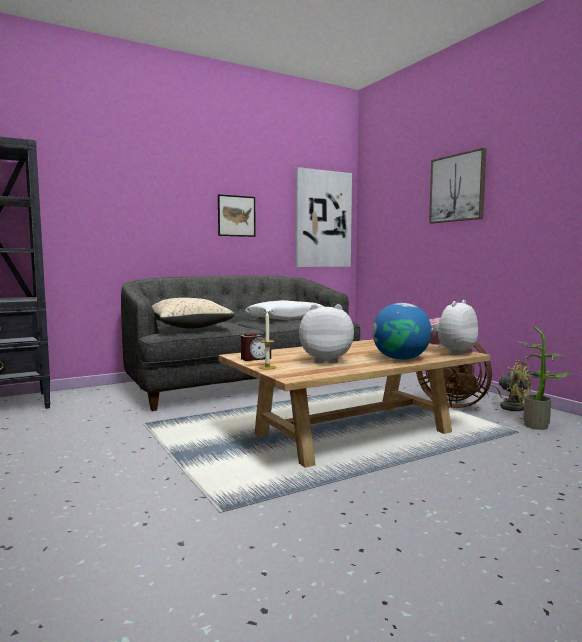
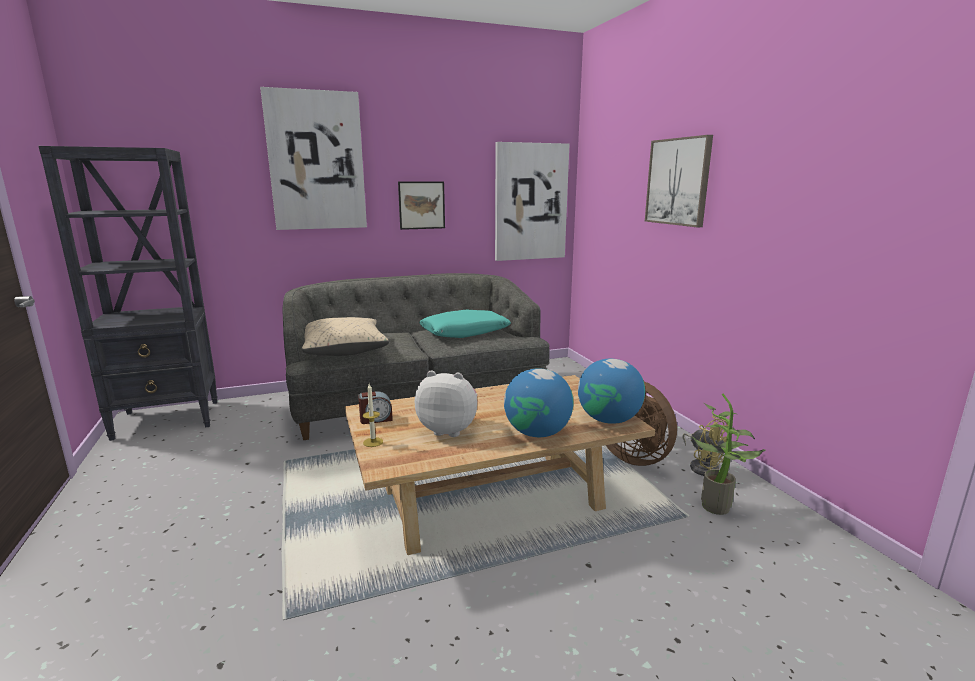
camera: 10 degrees right, 10 degrees up
(150, 172) = (316, 161): none -> picture
(285, 318) = (465, 332): white pillow -> turquoise pillow
(450, 352) = (609, 420): plush toy -> globe

